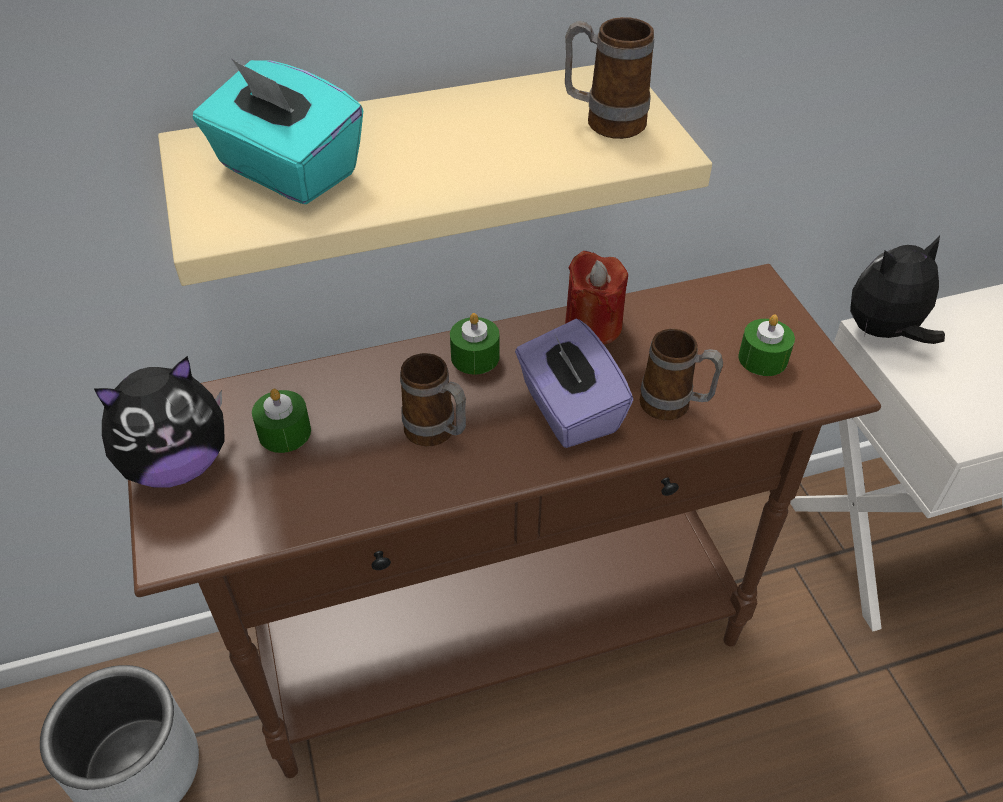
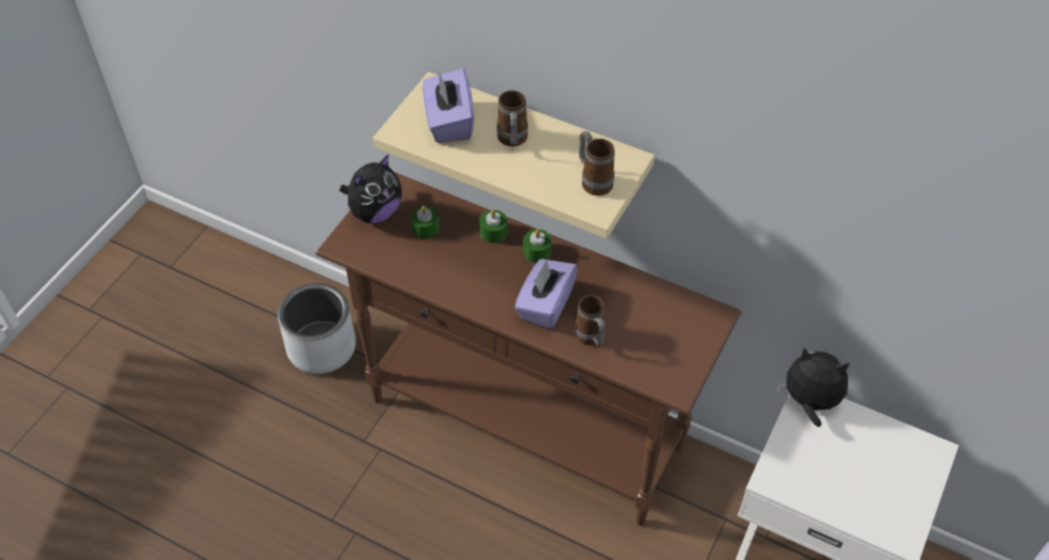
camera: 45 degrees right, 5 degrees up
(178, 464) = (375, 212): plush toy -> plush toy turned 60 degrees counterclockwise
(286, 171) = (449, 122): turquoise tissue box -> purple tissue box
(437, 434) = (480, 274): mug -> mug (512, 141)
(593, 326) = (607, 276): red candle -> none
(762, 358) = (663, 350): green candle -> green candle (493, 232)

